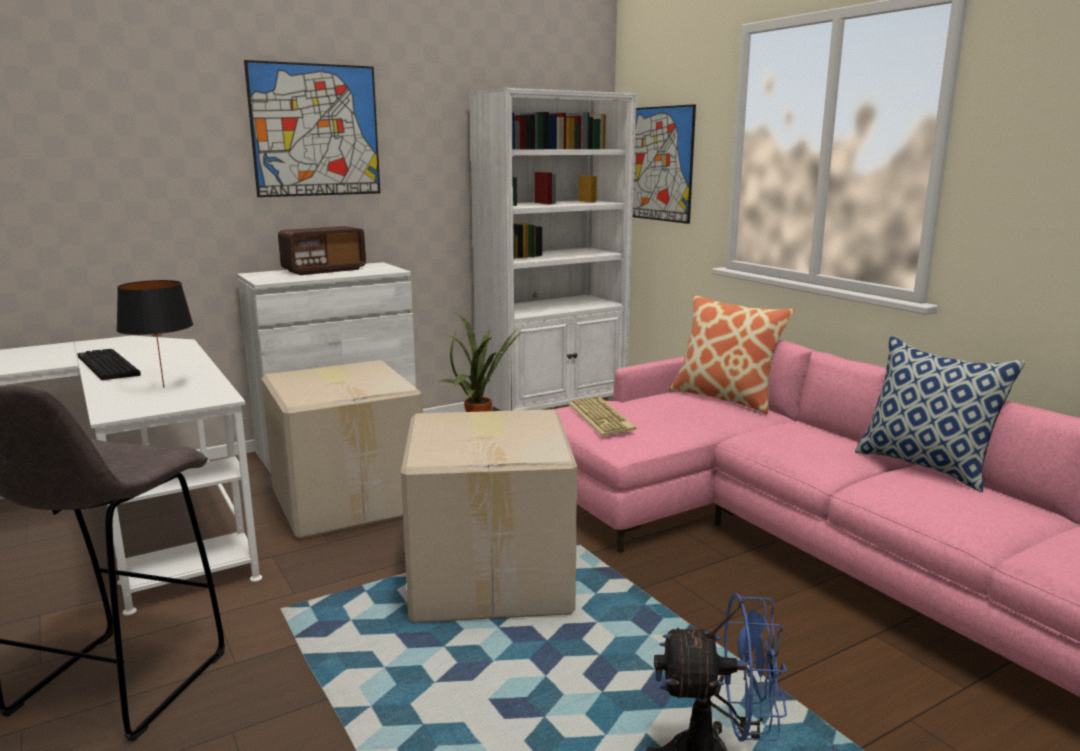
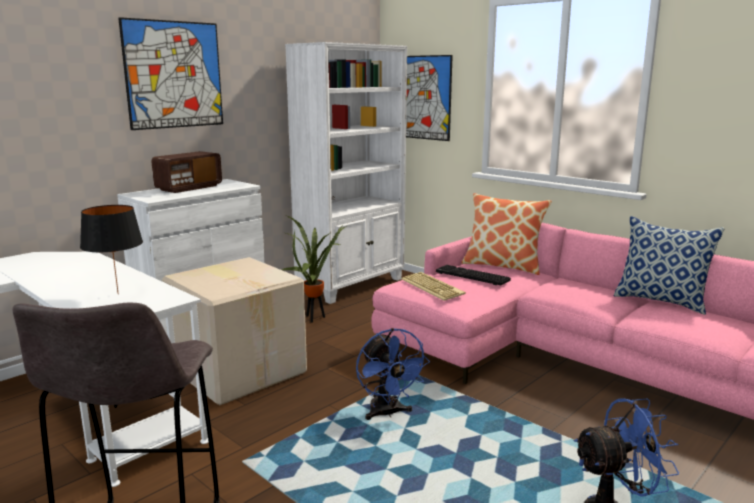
camera: 15 degrees left, 0 degrees up
(105, 366) = (43, 280): keyboard -> keyboard (471, 276)
(492, 577) = (387, 413): cardboard box -> blue fan

